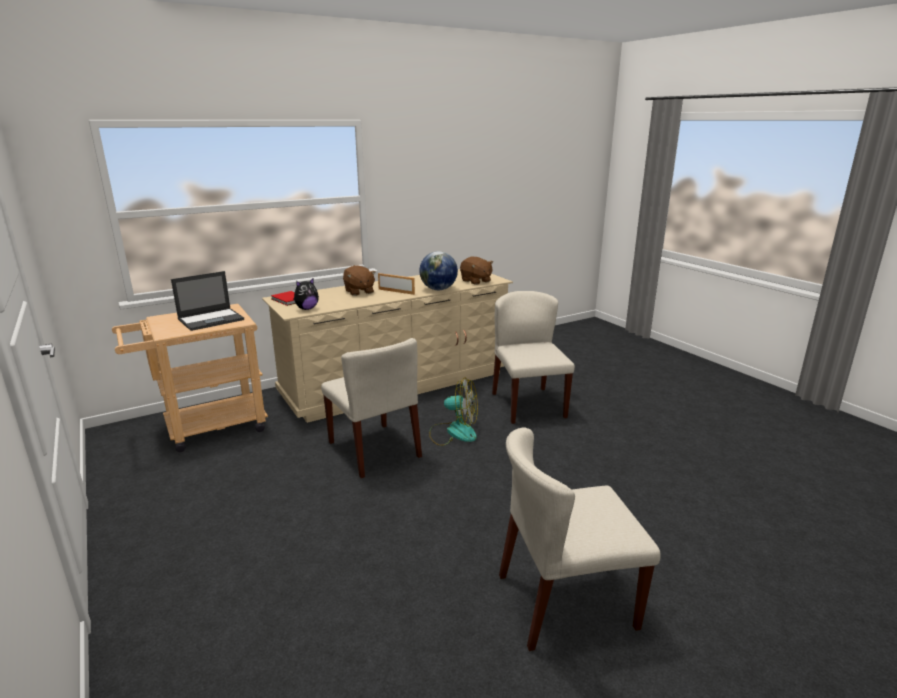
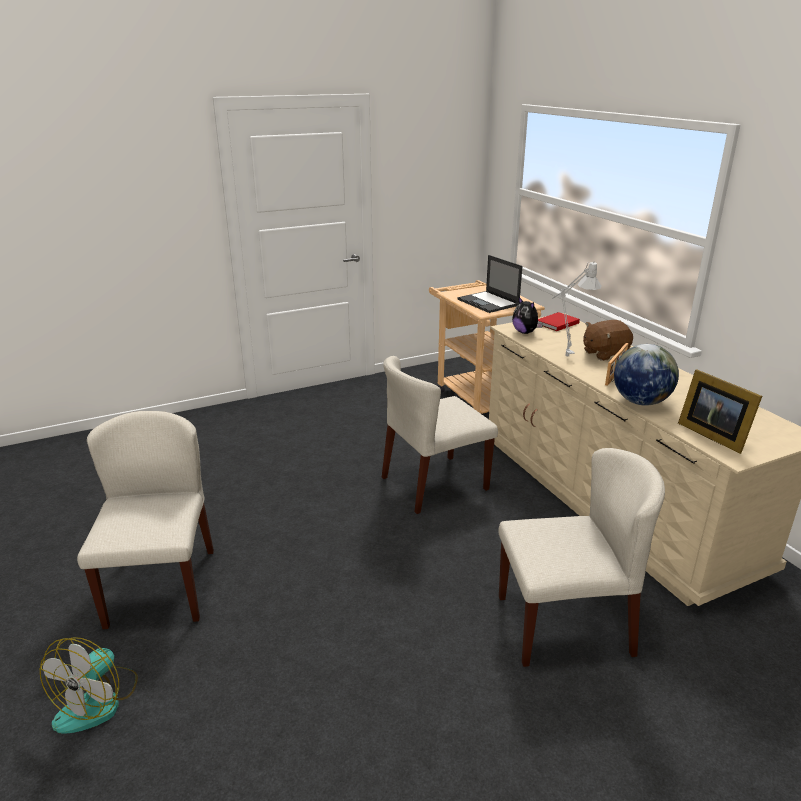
camera: 95 degrees right, 5 degrees up
(360, 300) = (564, 355): none -> grey table lamp
(454, 432) = (472, 540): fan -> fan (98, 701)
(476, 281) = (712, 434): brown plush toy -> picture frame

